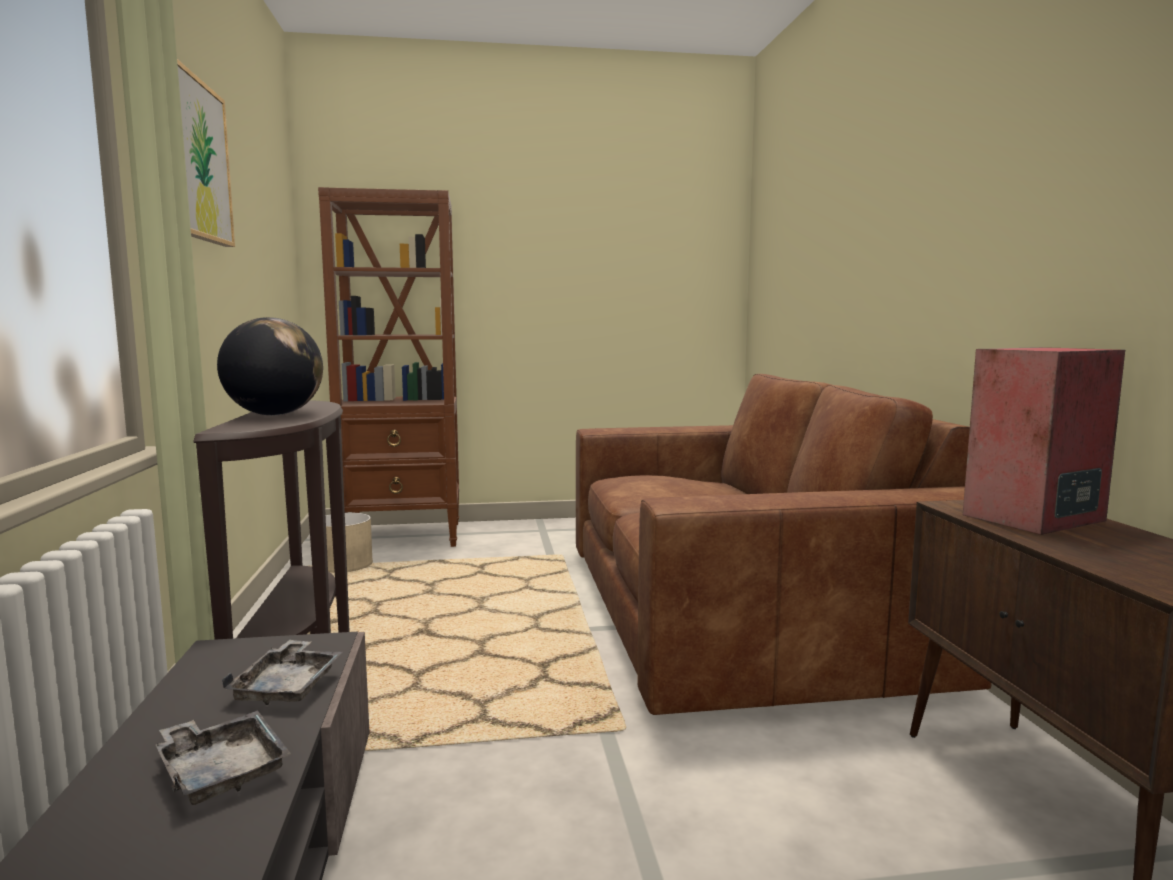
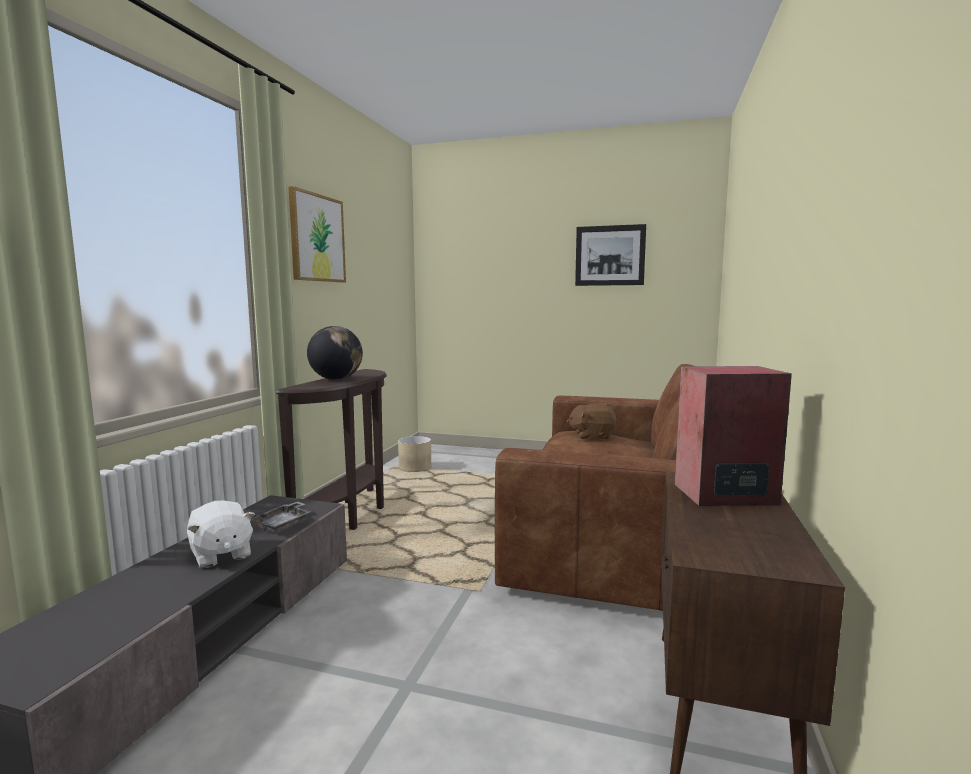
camera: 25 degrees right, 0 degrees up
(221, 771) = (221, 555): grey tray -> white plush toy
(404, 536) = (462, 454): brown bookcase -> none
(609, 231) = (610, 255): none -> picture
(662, 480) = (592, 436): none -> brown plush toy

